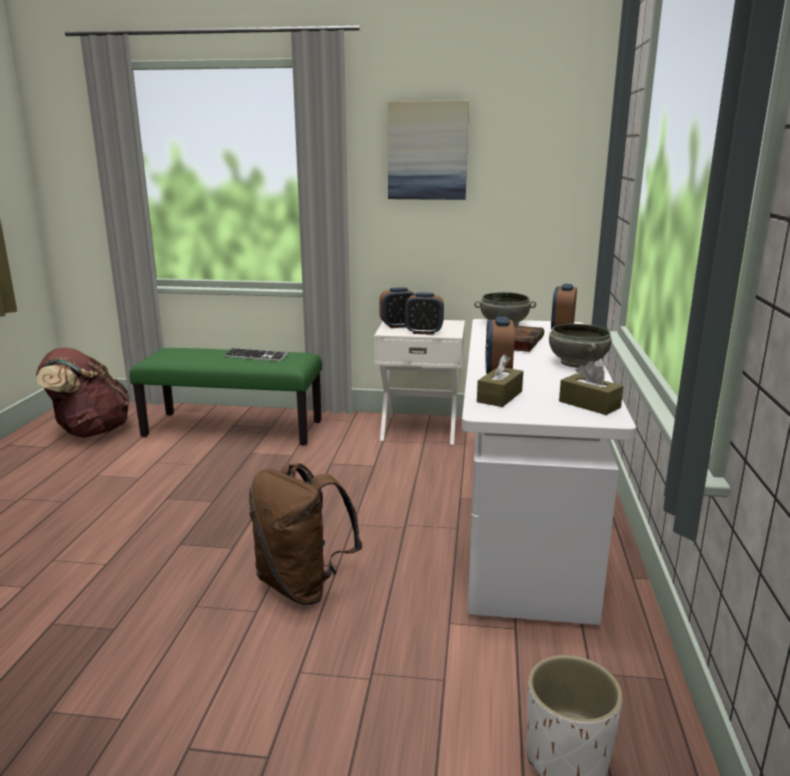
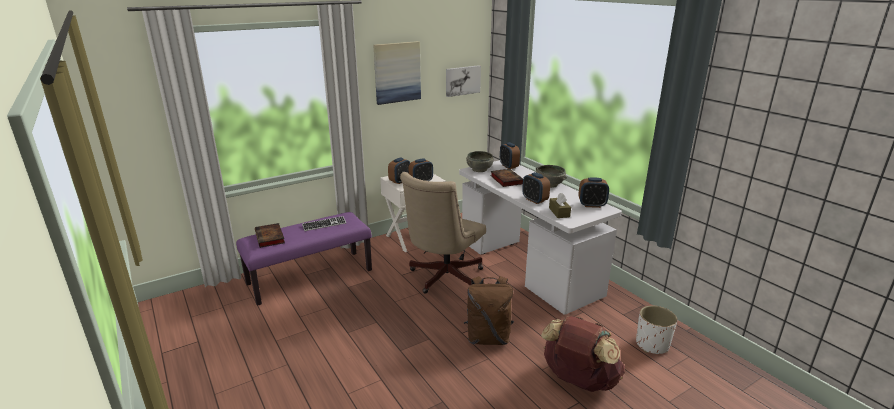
camera: 40 degrees left, 5 degrees up
(90, 431) = (210, 317): brown backpack -> brown backpack (578, 380)
(182, 353) = (270, 238): none -> book
(234, 428) = (310, 276): green bench -> purple bench
(374, 487) = (443, 278): none -> beige office chair
(555, 179) = (462, 80): none -> picture
(589, 404) = (592, 205): brown tissue box -> alarm clock

